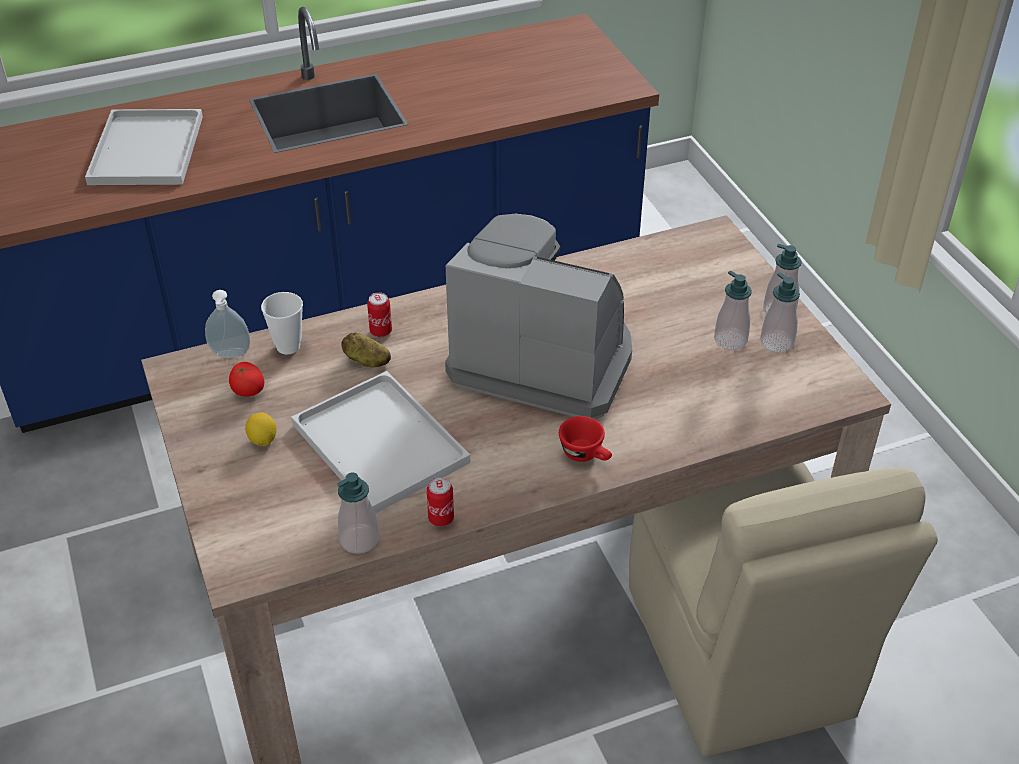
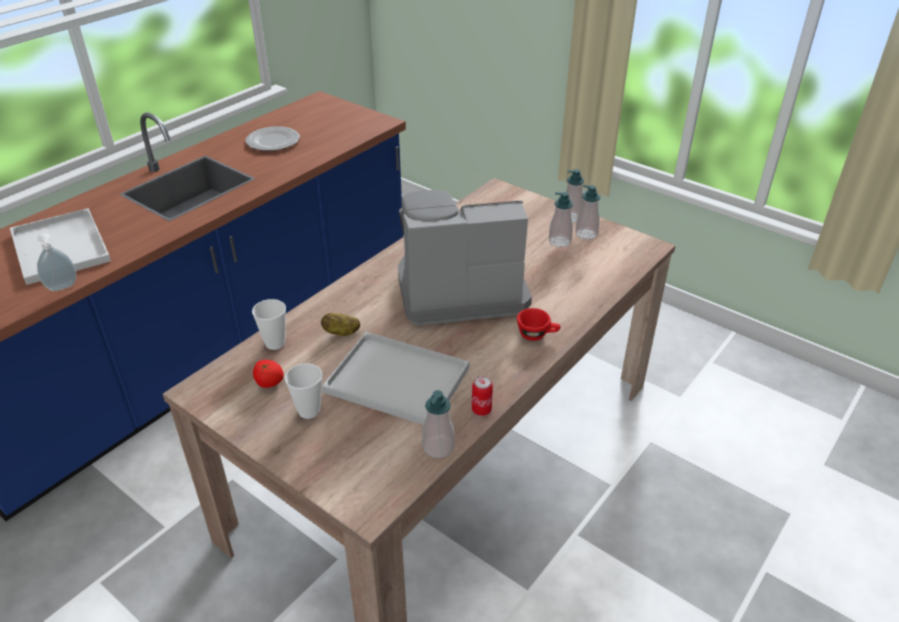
camera: 30 degrees left, 5 degrees down
(230, 355) = (235, 364): soap dispenser -> soap dispenser (63, 288)
(263, 440) = (309, 411): lemon -> cup
(381, 331) = (335, 311): can -> none
(467, 76) = (272, 141): none -> plate
(740, 656) = (623, 448): beige chair -> none

